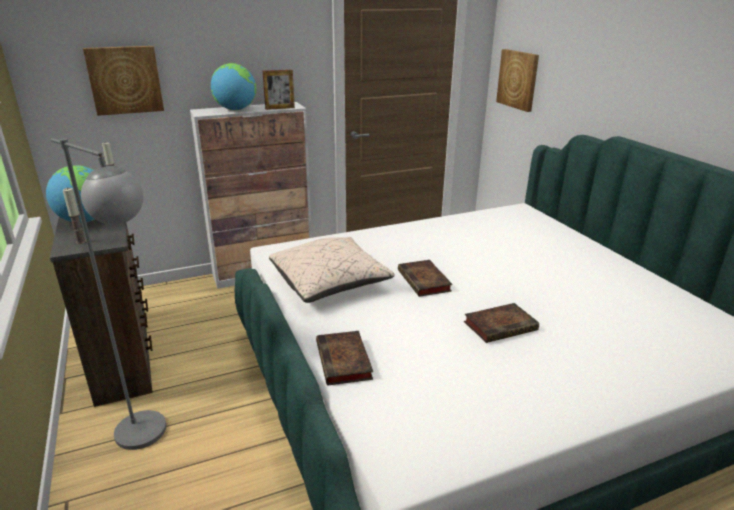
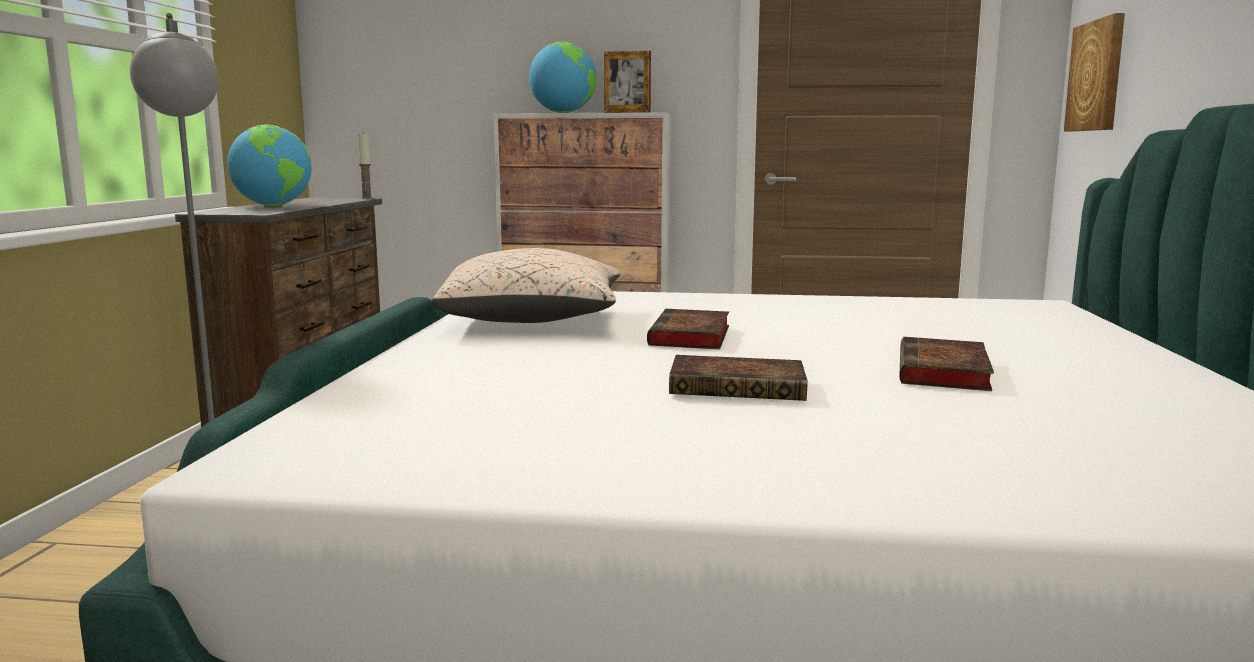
camera: 30 degrees right, 15 degrees down
(81, 241) = (231, 211): candle -> none
(125, 80) = (428, 68): picture -> none
(344, 362) = (401, 373): book -> book (944, 373)

